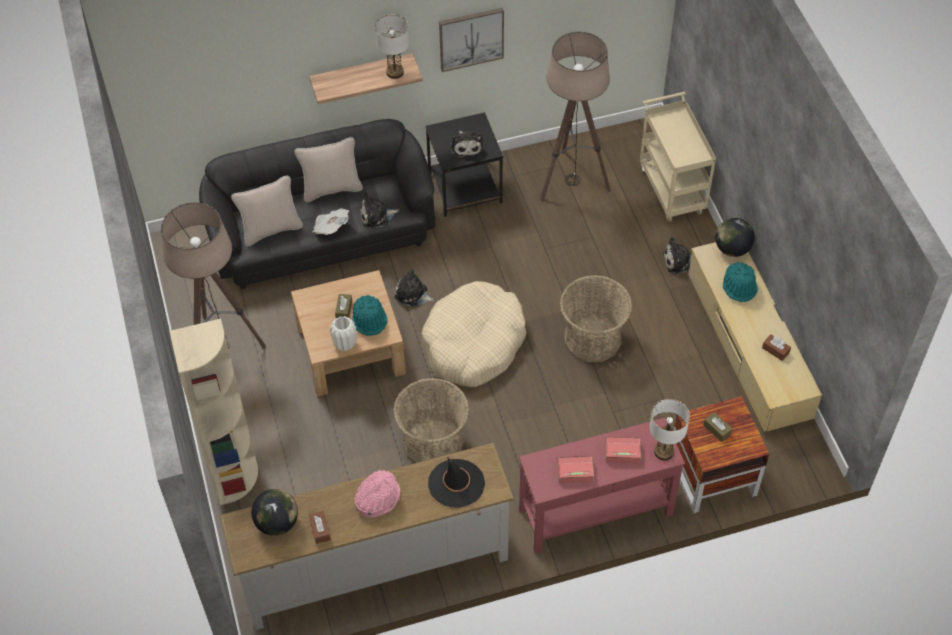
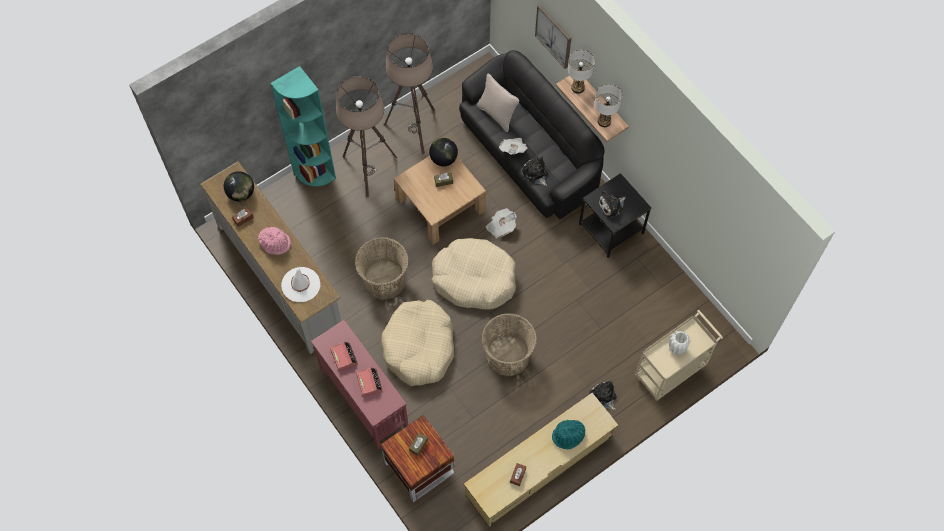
camera: 70 degrees right, 10 degrees up
(236, 482) = (315, 176): beige bookcase -> turquoise bookcase
(331, 189) = (548, 137): beige pillow -> none
(345, 344) = (415, 192): white vase -> white vase (677, 348)
(369, 320) = (441, 199): turquoise hat -> none
(412, 294) = (501, 227): plush toy -> newspaper
(456, 483) = (301, 284): black hat -> white hat
(471, 38) = (660, 159): picture -> picture (554, 35)
(546, 429) = (419, 347): none -> beige dog bed
(571, 180) = (650, 298): floor lamp -> floor lamp (368, 169)
(664, 452) = (377, 410): table lamp -> table lamp (577, 88)
(732, 249) = (602, 422): globe -> globe (443, 159)

